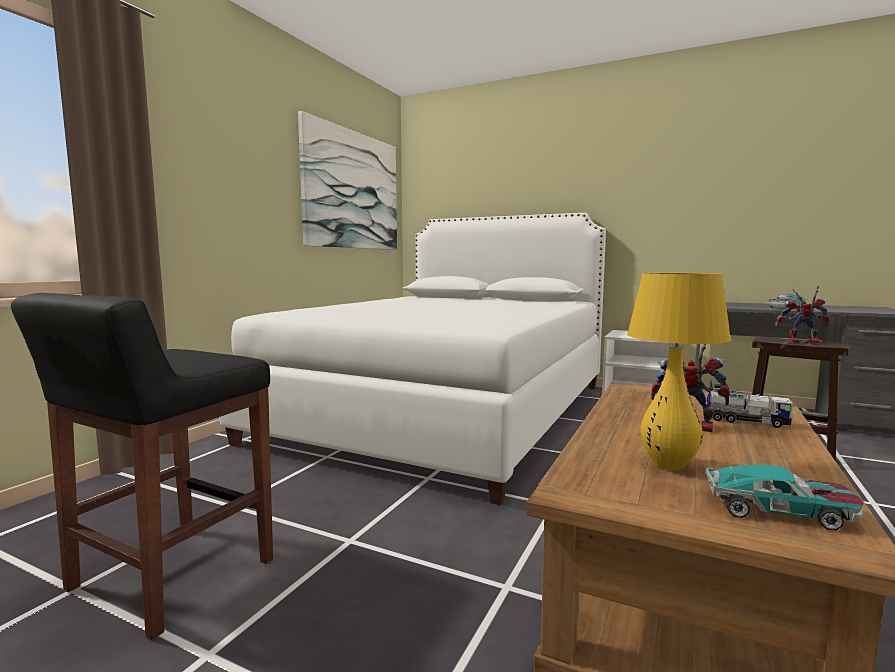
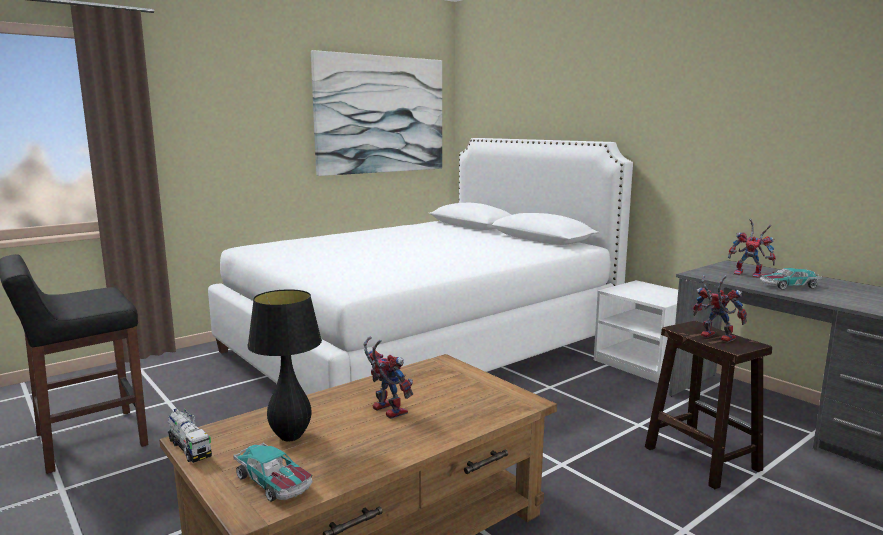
camera: 25 degrees right, 5 degrees up
(668, 465) = (290, 436): yellow table lamp -> black table lamp
(744, 305) = (750, 274): none -> toy robot
(746, 421) = (446, 415): toy truck -> toy truck (189, 448)

